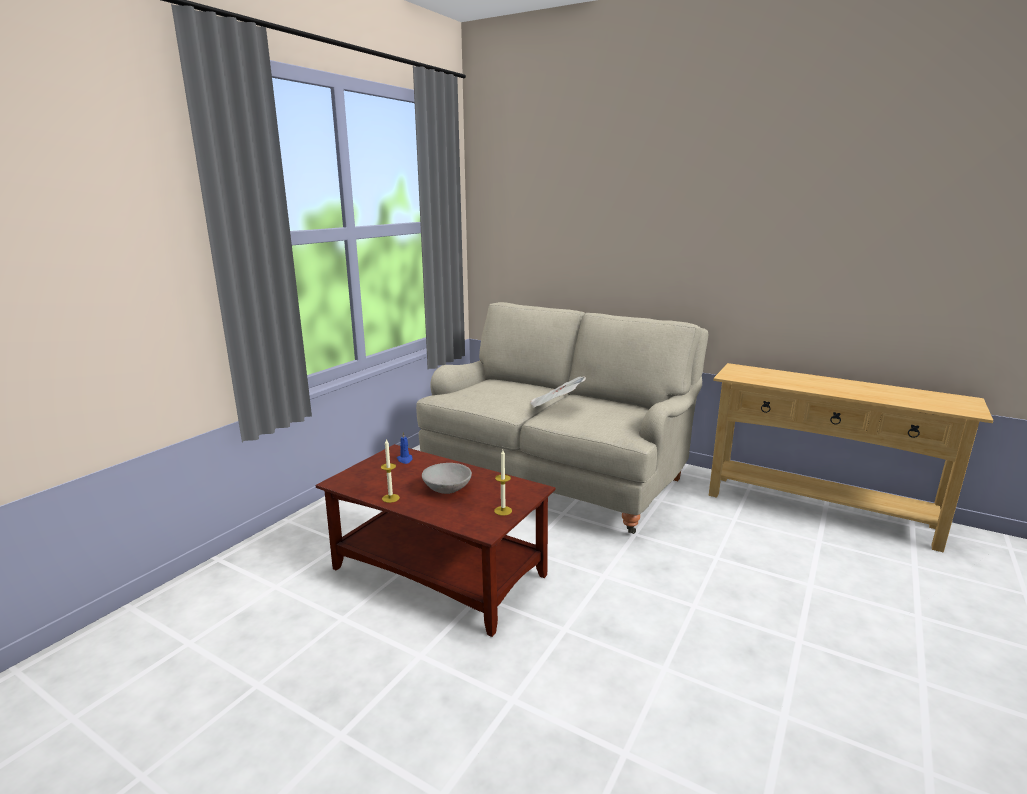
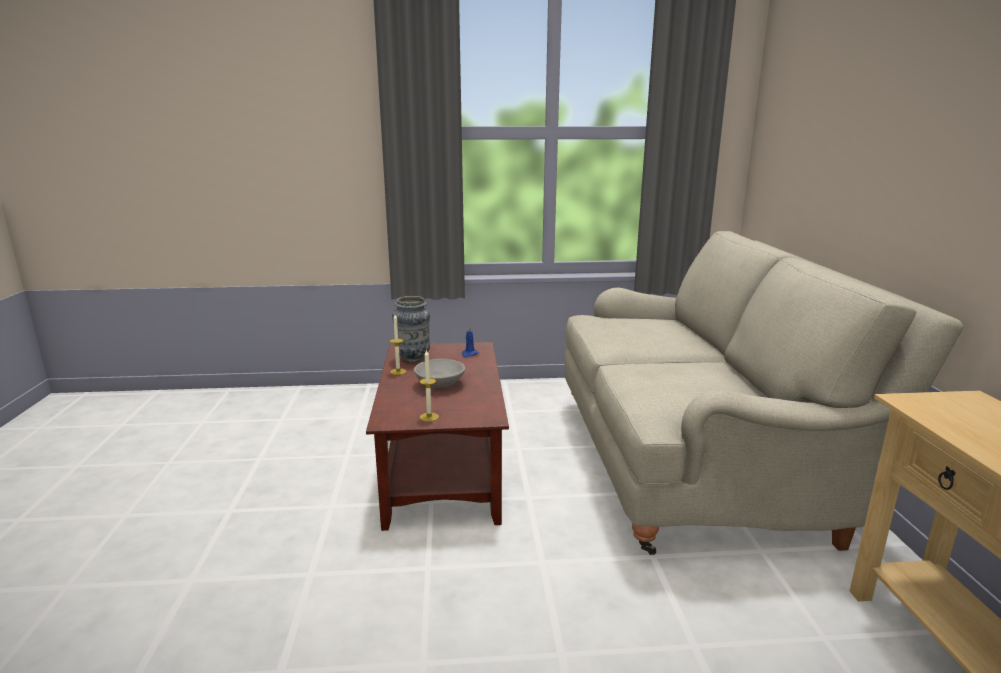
camera: 55 degrees right, 0 degrees up
(372, 484) = (413, 359): none -> vase
(555, 406) = (663, 362): newspaper -> none

